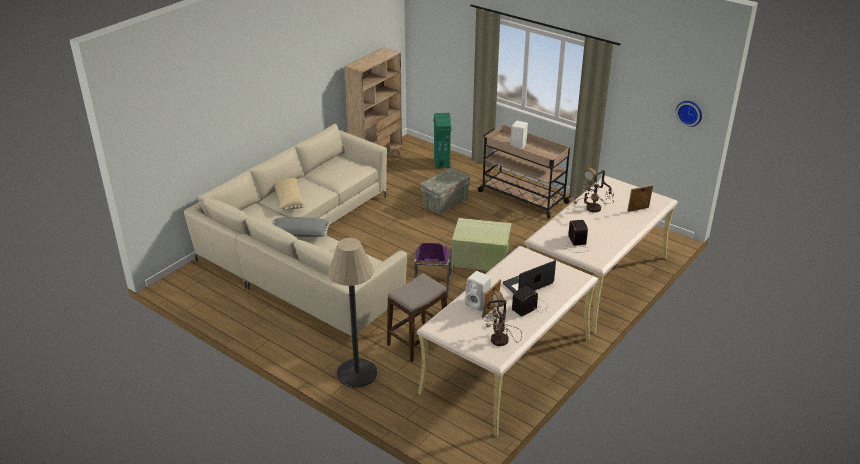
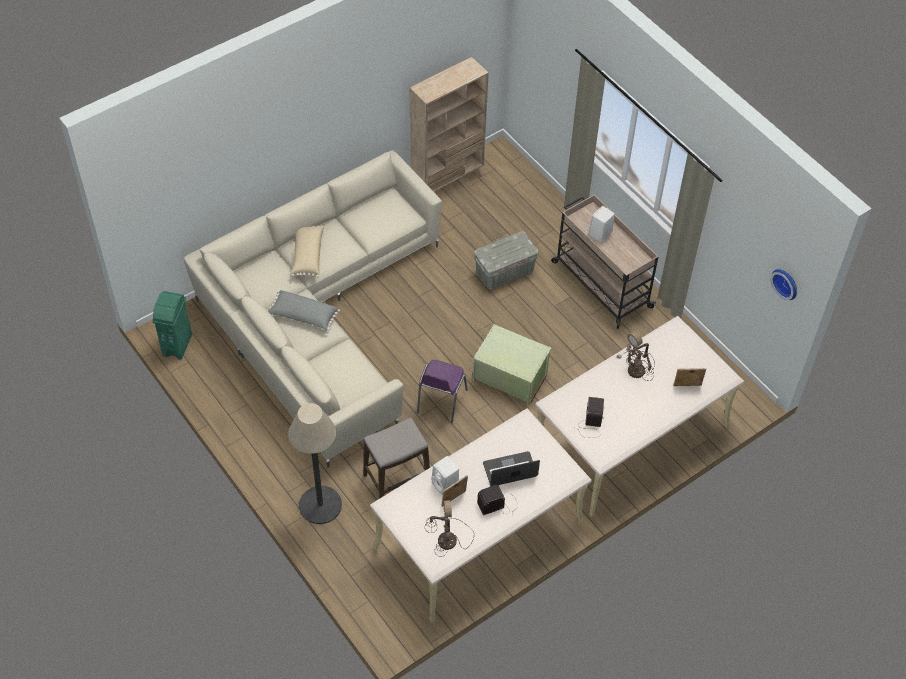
camera: 15 degrees right, 20 degrees up
(442, 162) = (527, 199): green trash can -> green trash can (178, 345)

